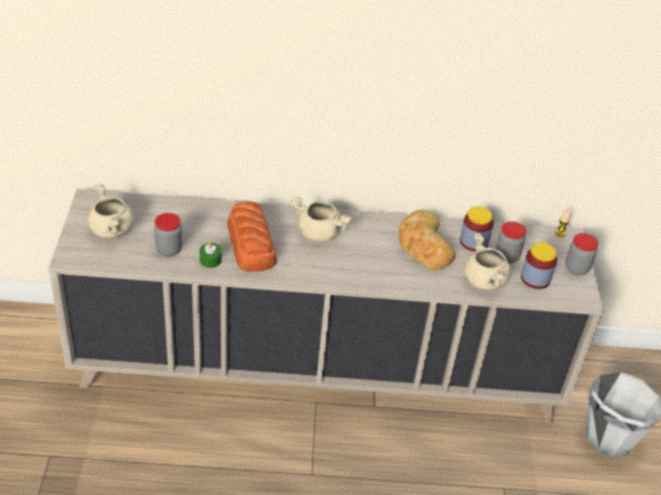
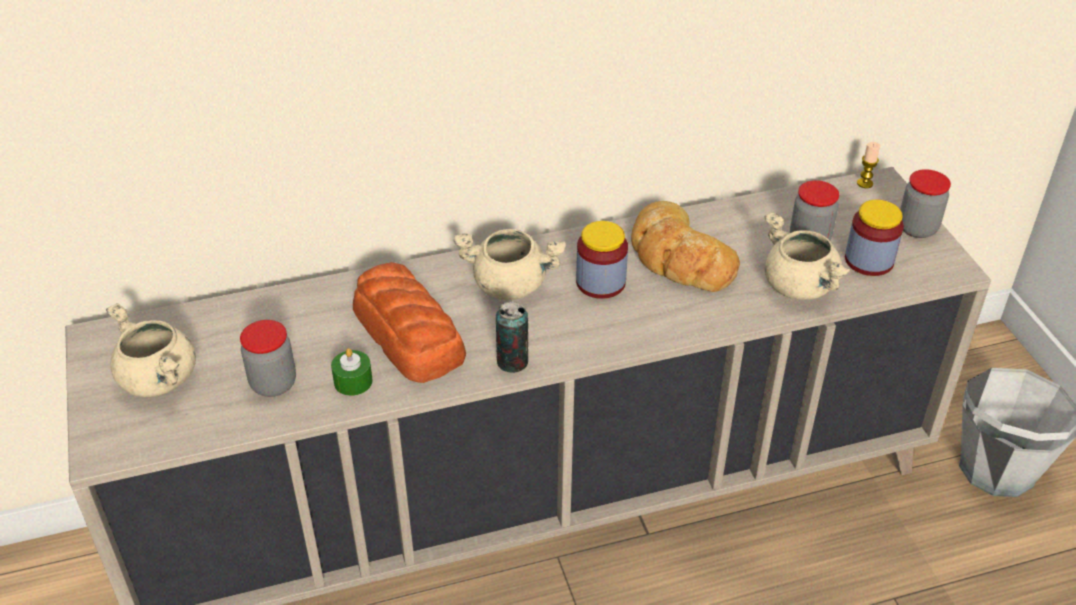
camera: 15 degrees left, 0 degrees up
(299, 275) = (512, 362): none -> can
(474, 242) = (750, 231): jar -> jar (600, 282)

